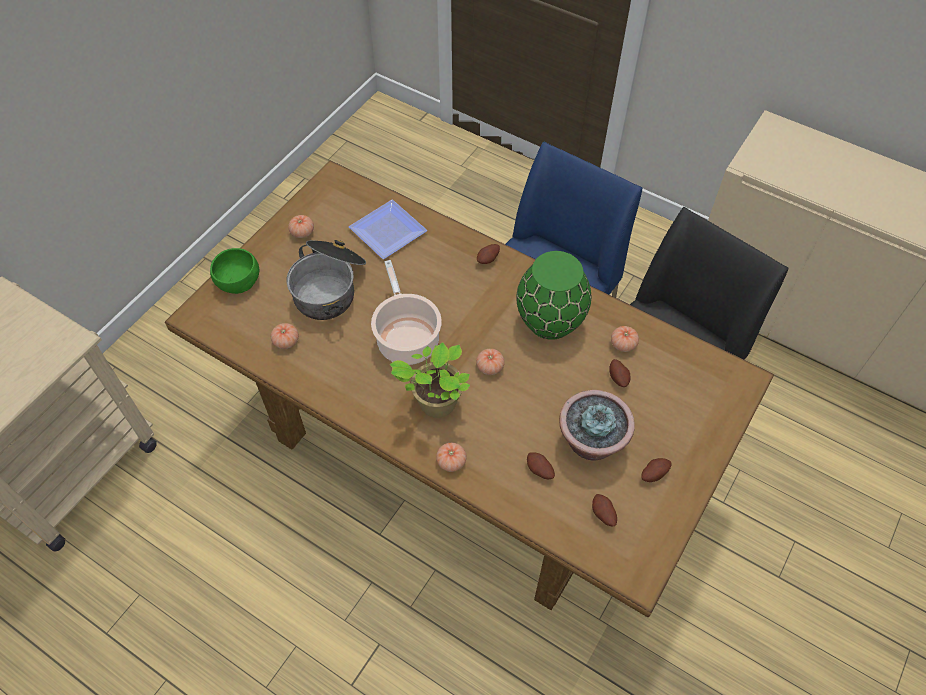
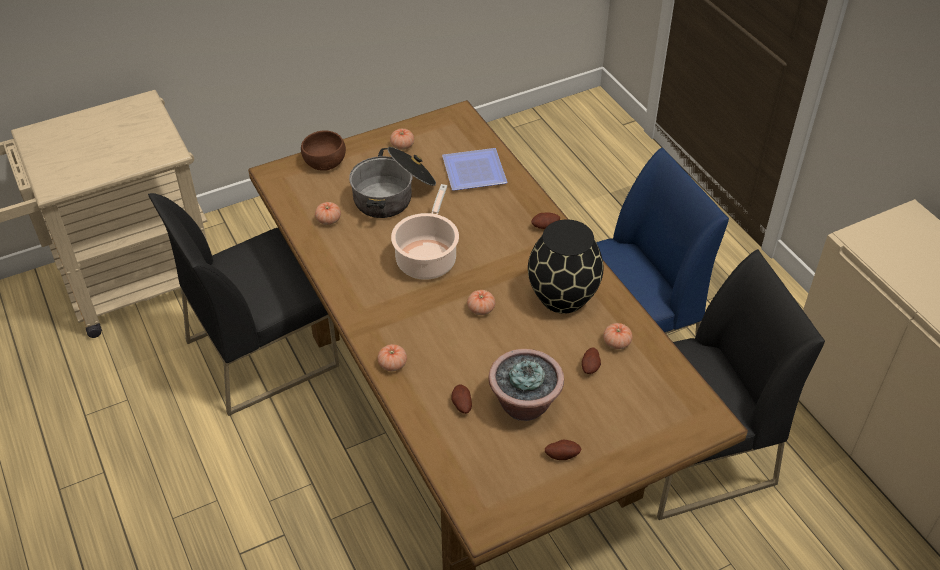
camera: 30 degrees right, 10 degrees down
(238, 281) = (325, 162): green bowl -> brown bowl
(241, 480) = (262, 352): none -> black chair
(435, 404) = (412, 316): potted plant -> none
(551, 321) = (563, 297): green vase -> black vase
(602, 514) = (490, 464): potato -> none

